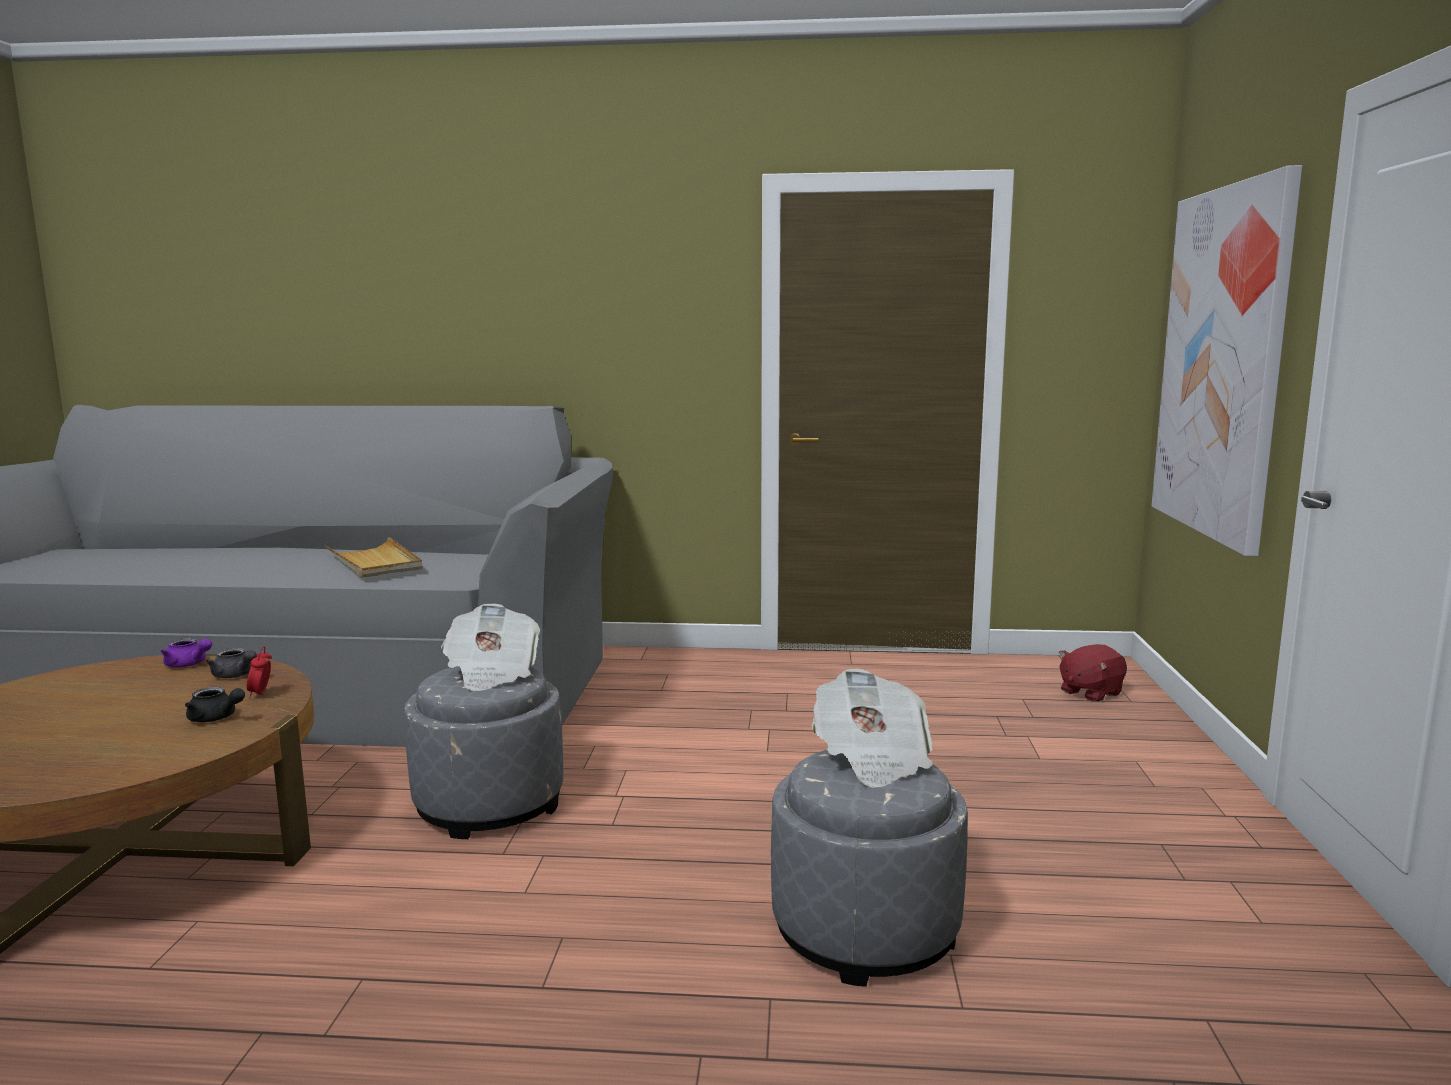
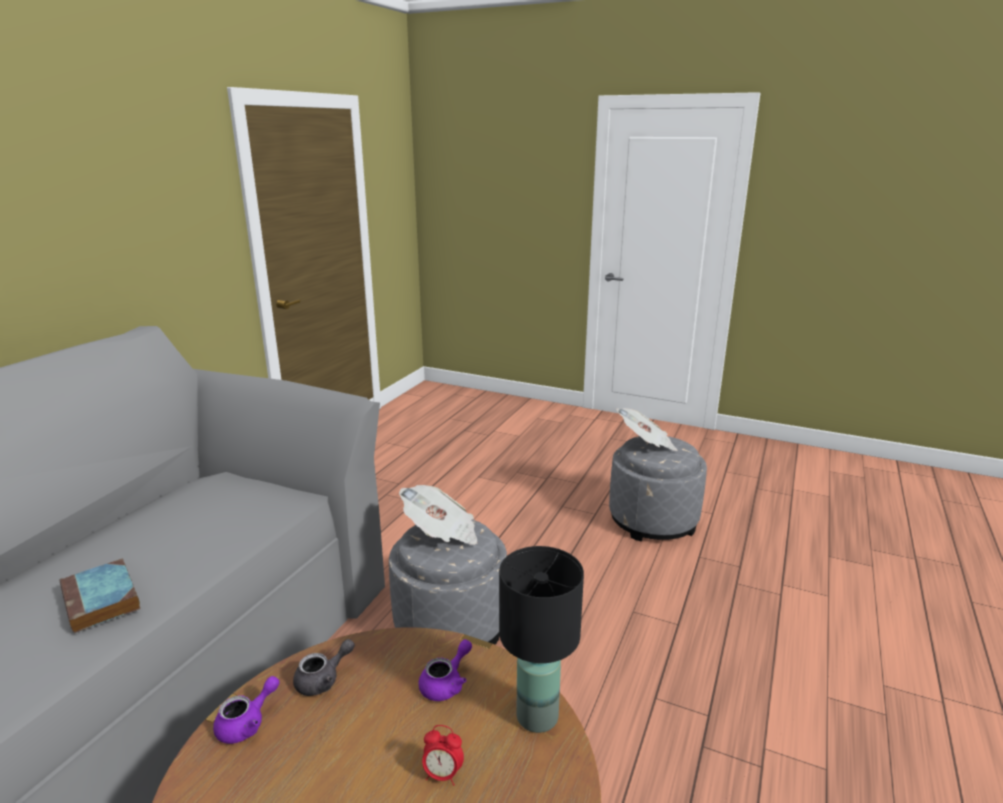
camera: 70 degrees left, 10 degrees up
(151, 762) = (536, 716): none -> black table lamp
(216, 718) = (446, 684): black teapot -> purple teapot
(261, 695) = (399, 657): alarm clock -> alarm clock (442, 775)
(280, 564) = (102, 601): none -> book
(374, 562) = (178, 539): beige tray -> none
(1090, 692) = (457, 402): red plush toy -> none
(1221, 363) = (500, 216): picture -> none

